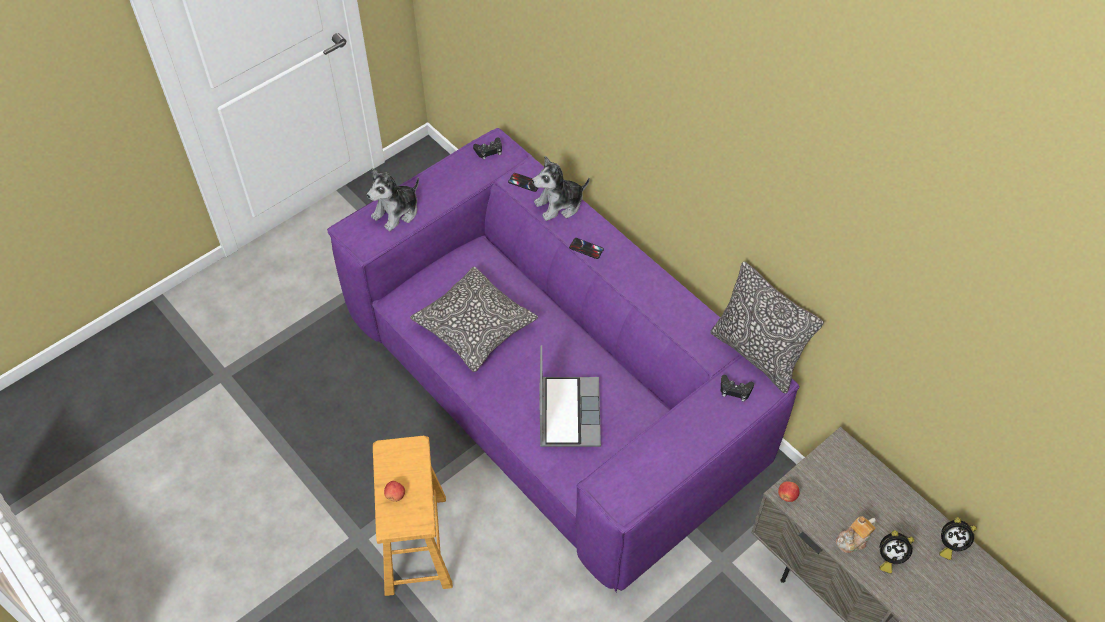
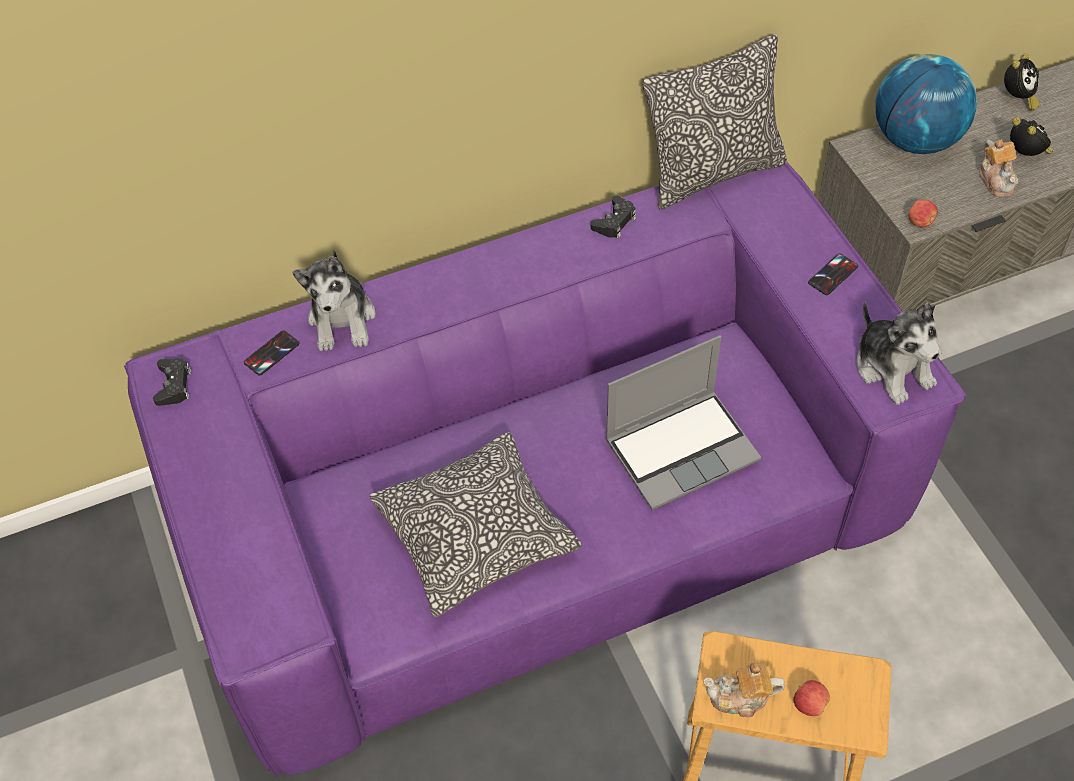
camera: 70 degrees left, 0 degrees up
(390, 460) = (740, 698): none -> teapot
(396, 212) = (239, 556): plush toy -> plush toy (892, 368)
(568, 412) = (682, 448): laptop -> laptop turned 135 degrees clockwise
(586, 248) = (448, 308): phone -> phone (833, 275)
(735, 390) = (765, 211): black game controller -> black game controller (614, 222)
(868, 481) = (915, 140): none -> globe
(889, 557) = (1025, 155): alarm clock -> alarm clock turned 60 degrees counterclockwise

